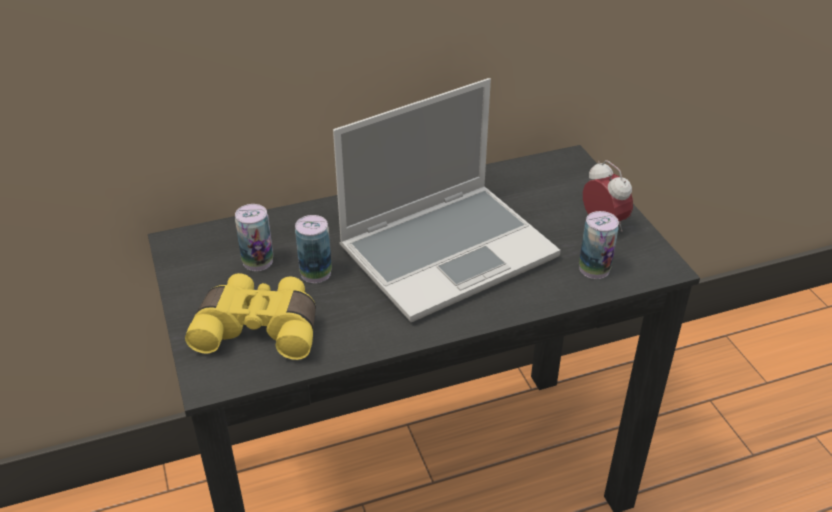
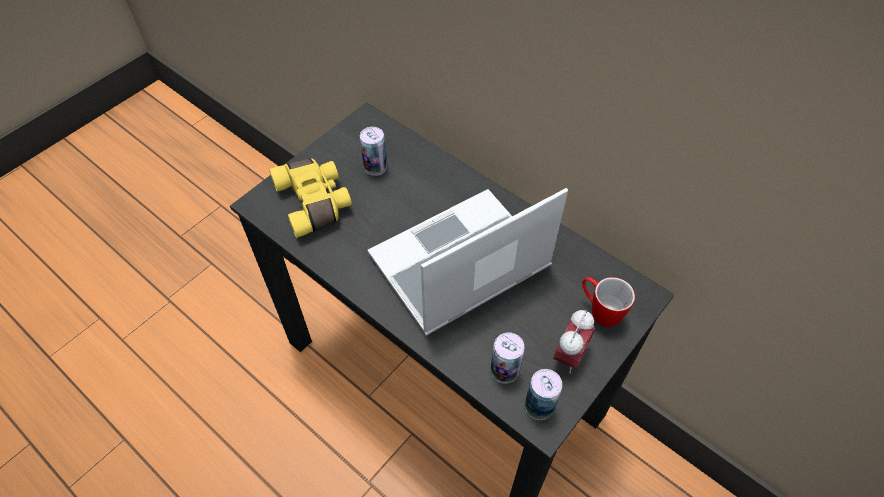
camera: 60 degrees right, 15 degrees up
(316, 273) = (384, 202): can -> can (539, 406)
(448, 251) = (459, 265): laptop -> laptop turned 120 degrees clockwise
(569, 189) = (599, 312): none -> mug

